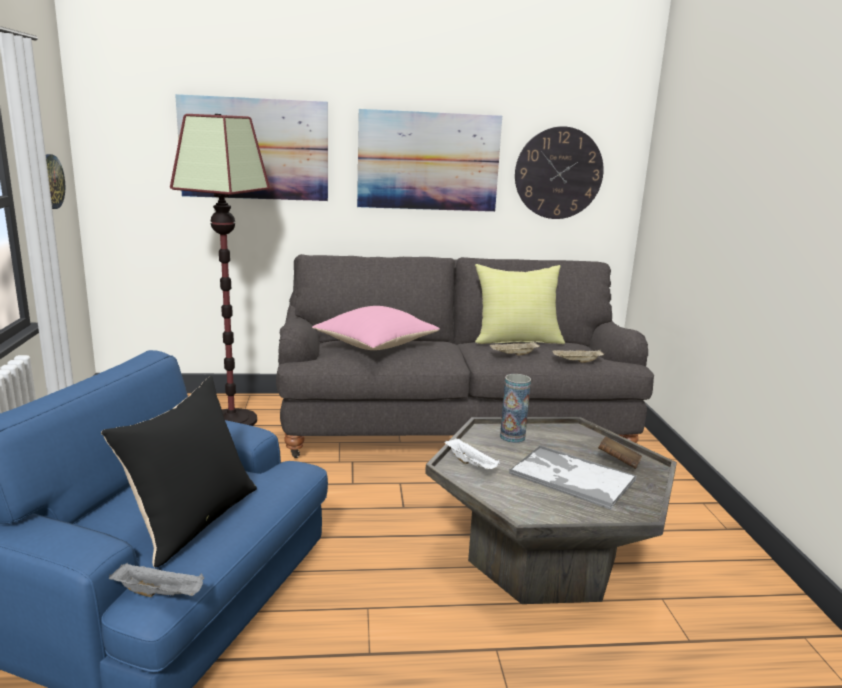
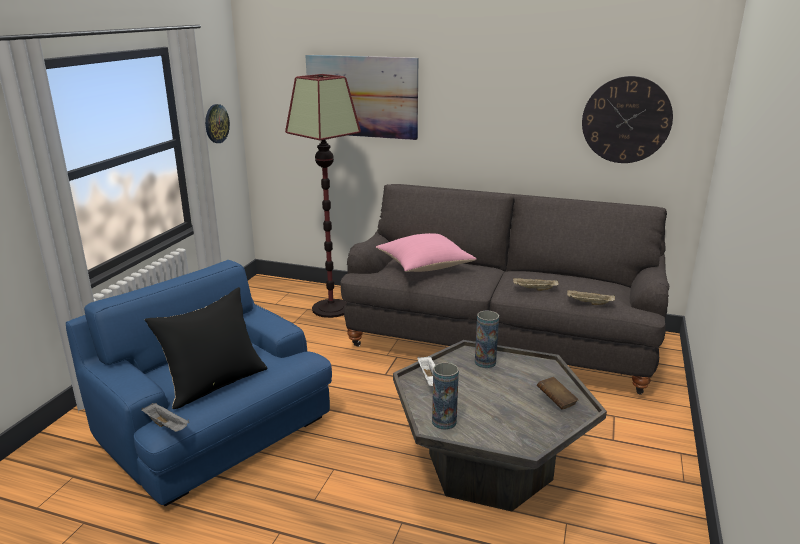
camera: 25 degrees right, 5 degrees up
(428, 161) = (502, 107): picture -> none
(517, 340) = (553, 275): yellow pillow -> none
(528, 506) = (444, 422): none -> vase
(571, 477) = (502, 405): tray -> none

